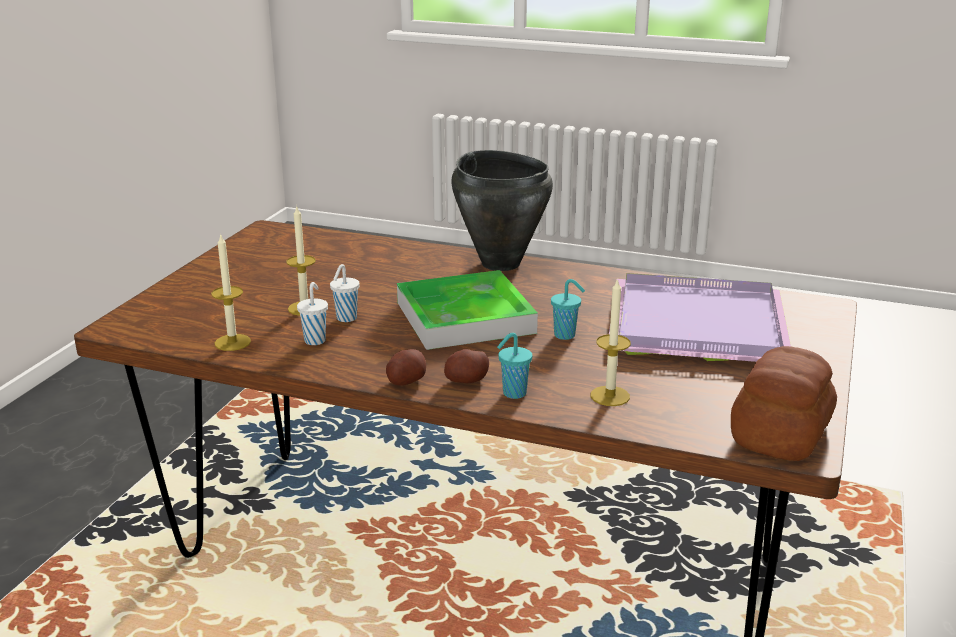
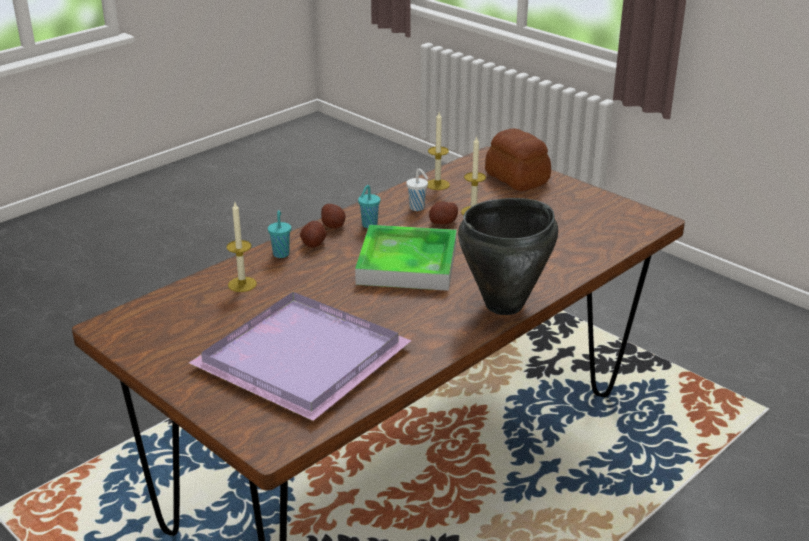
camera: 115 degrees right, 5 degrees up
(345, 319) = (443, 222): white cup -> potato
(566, 335) = (341, 295): turquoise cup -> turquoise cup (369, 225)
(782, 433) = (131, 328): bread -> bread (516, 178)

